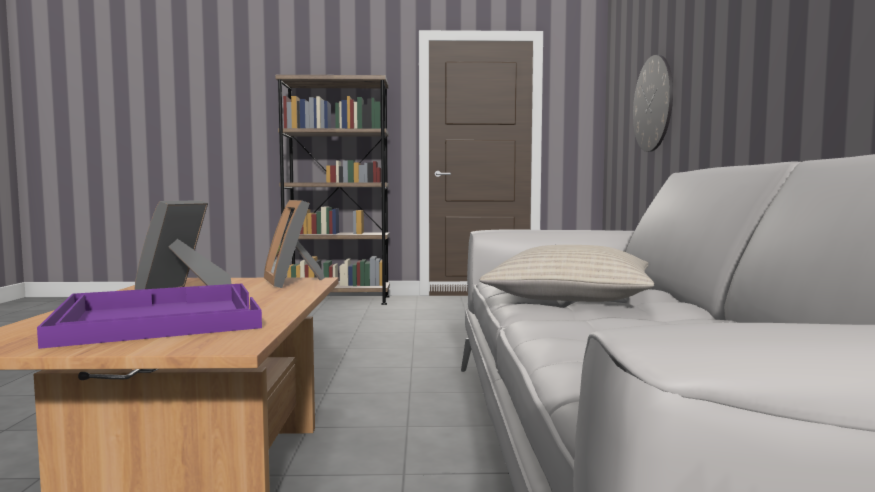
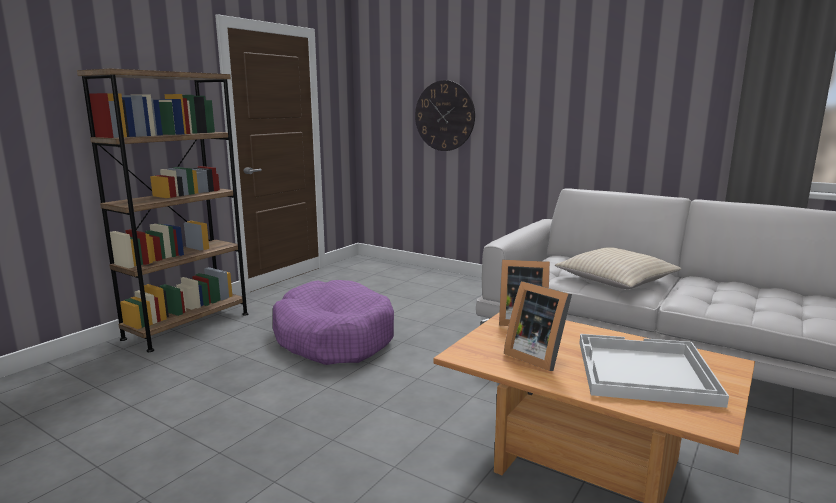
camera: 55 degrees left, 10 degrees up
(158, 318) = (643, 372): purple tray -> white tray
(382, 329) = (334, 338): none -> purple dog bed

